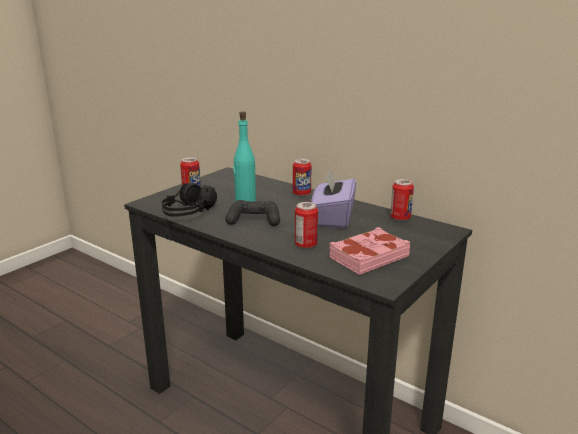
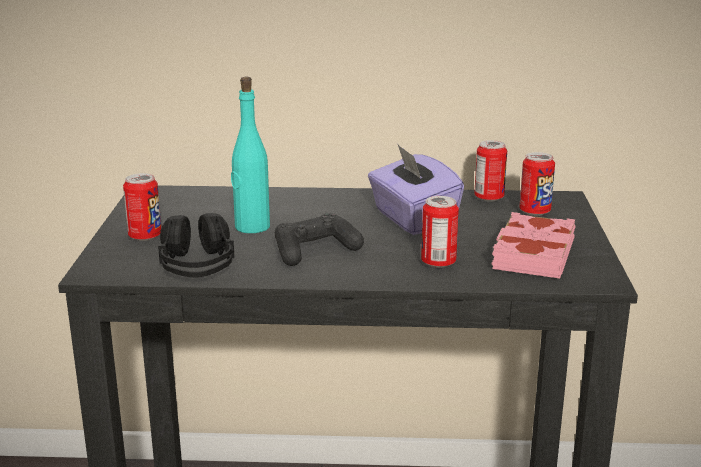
camera: 35 degrees left, 0 degrees up
(301, 194) = (315, 198): can -> can (534, 211)

